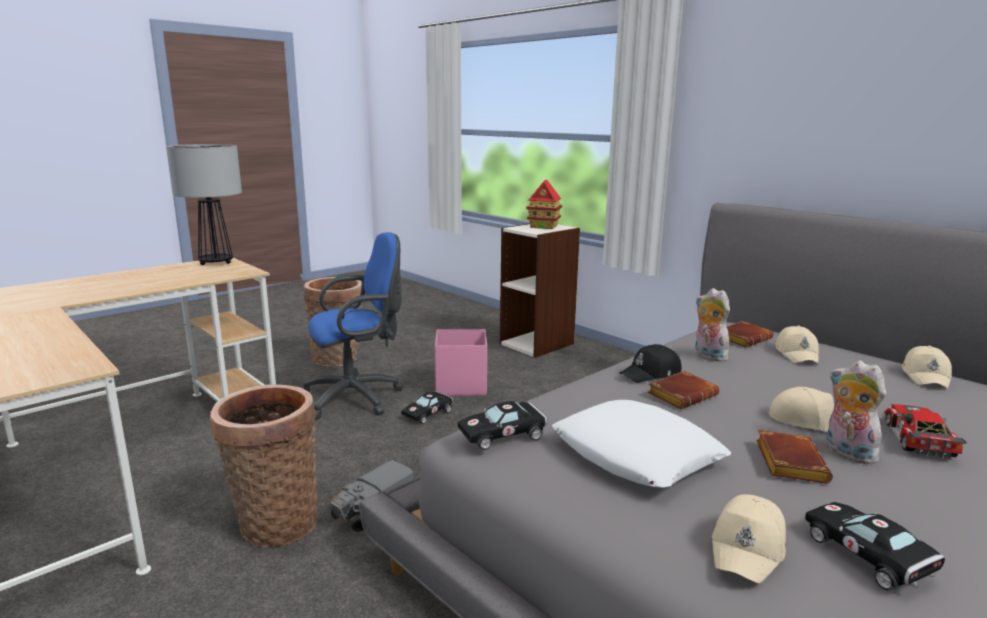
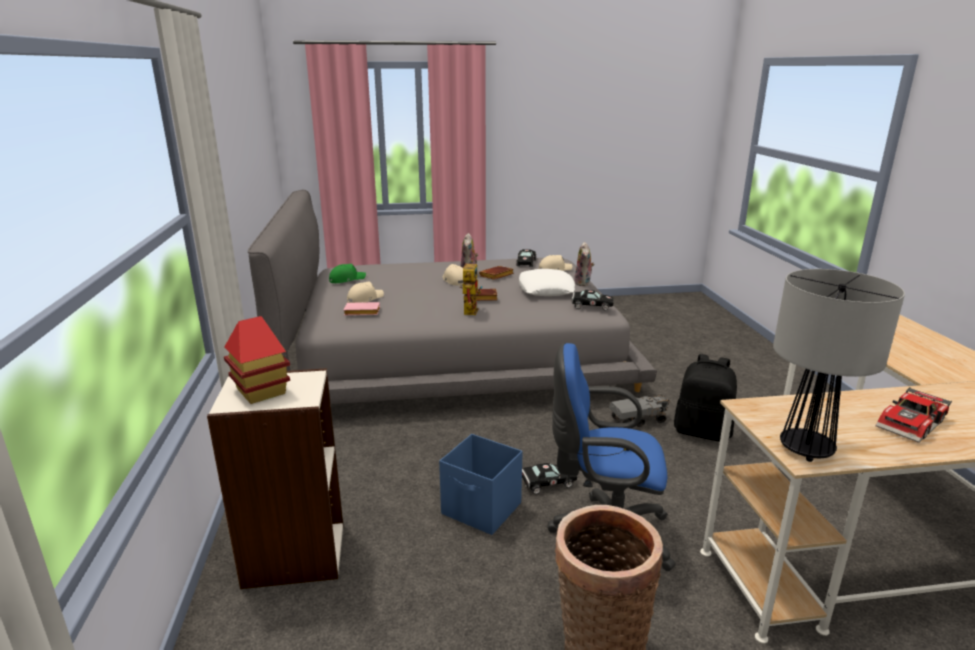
camera: 145 degrees left, 5 degrees up
(274, 522) = (702, 432): basket -> black backpack
(460, 386) = (482, 509): pink storage box -> blue storage box
(651, 374) = (469, 310): black cap -> toy robot
(707, 356) = (413, 310): plush toy -> plush toy (583, 283)
(743, 338) = (361, 313): brown book -> pink book
(915, 439) = (433, 270): toy car -> toy car (913, 424)
(926, 376) = (346, 279): beige cap -> green cap

